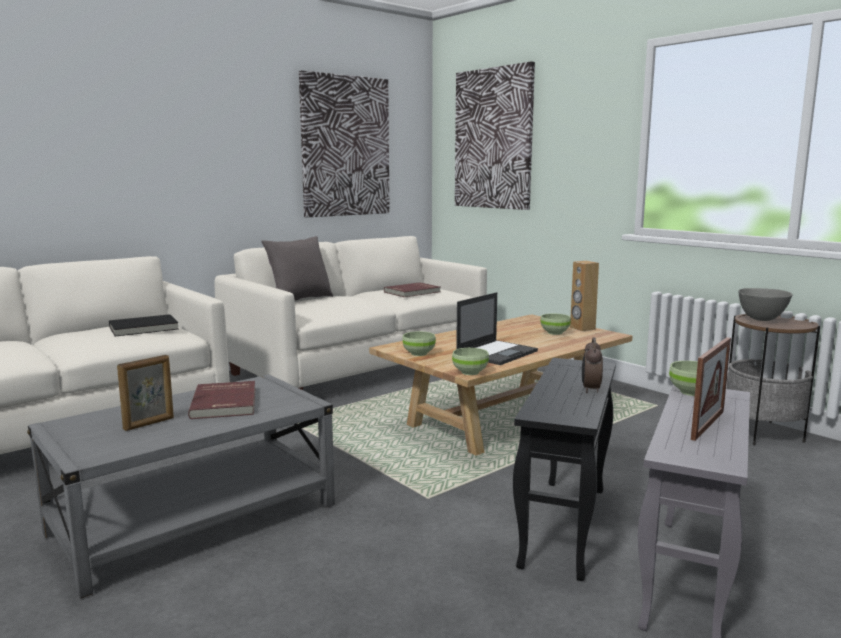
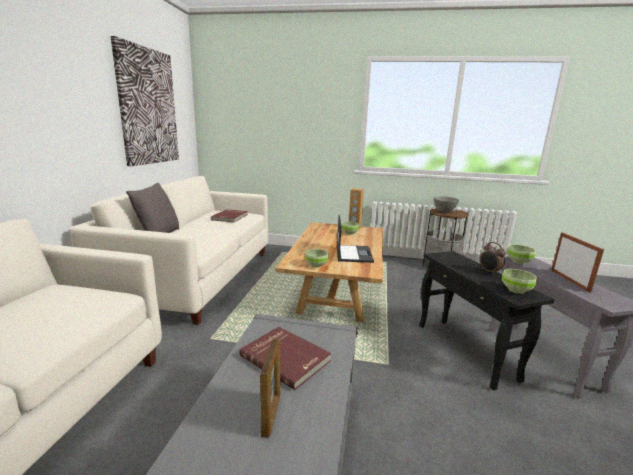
camera: 40 degrees left, 5 degrees up
(144, 328) = (65, 300): black book -> none
(470, 372) = (372, 272): green bowl -> green bowl (515, 290)
(493, 139) = (252, 108): picture -> none

